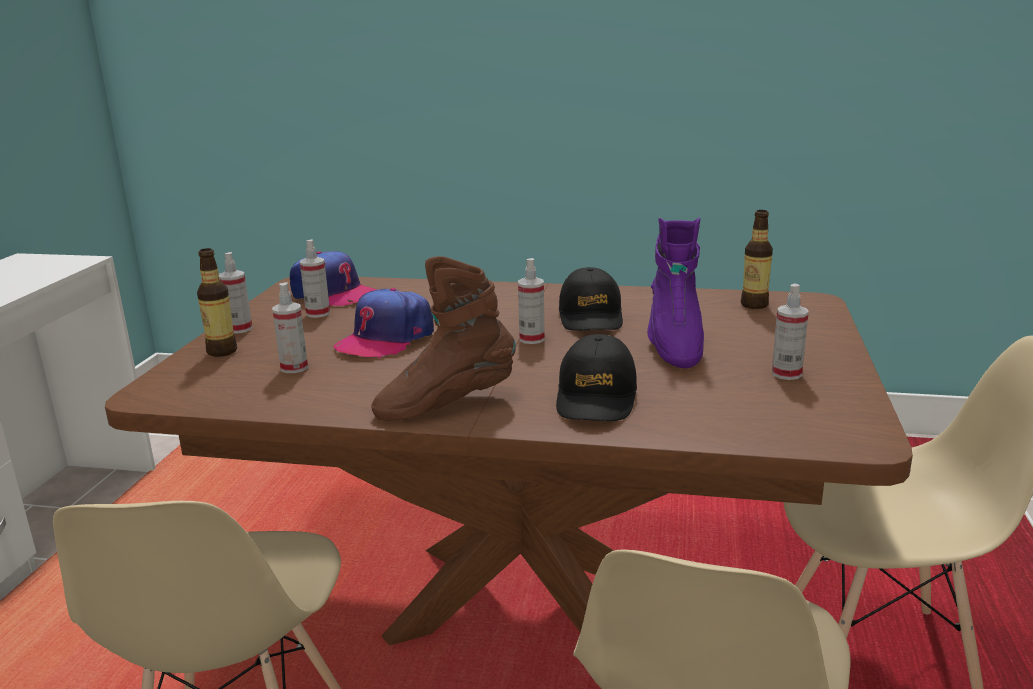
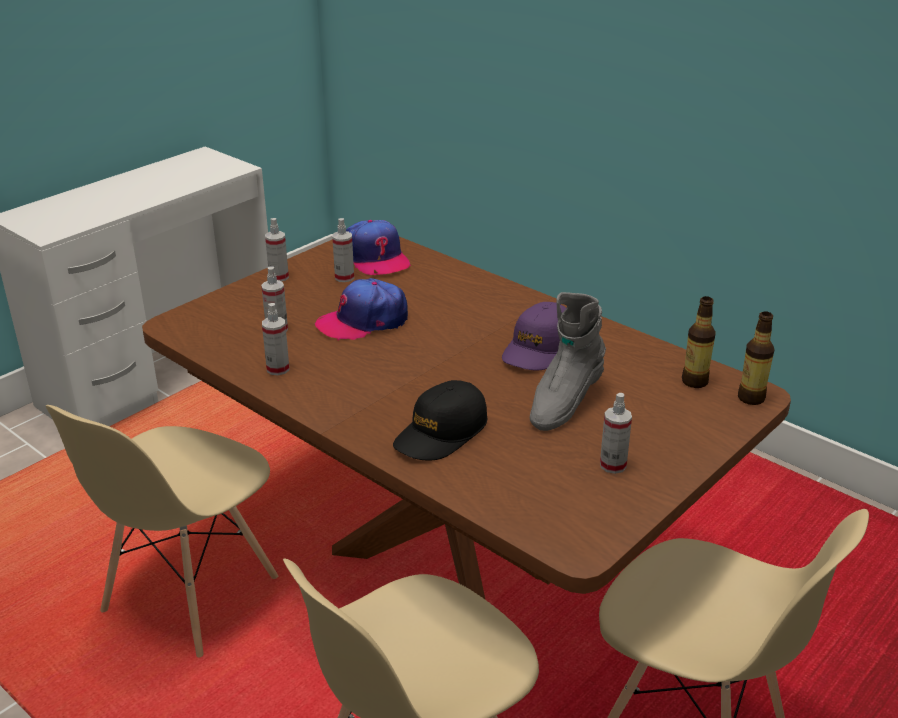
camera: 30 degrees right, 10 degrees up
(222, 351) = (248, 297): bottle -> bottle (751, 398)
(445, 404) = (335, 400): brown boot -> none
(532, 339) = (464, 357): spray bottle -> spray bottle (278, 369)
(591, 317) = (538, 348): black cap -> purple cap
(673, 345) = (564, 402): purple boot -> grey boot

